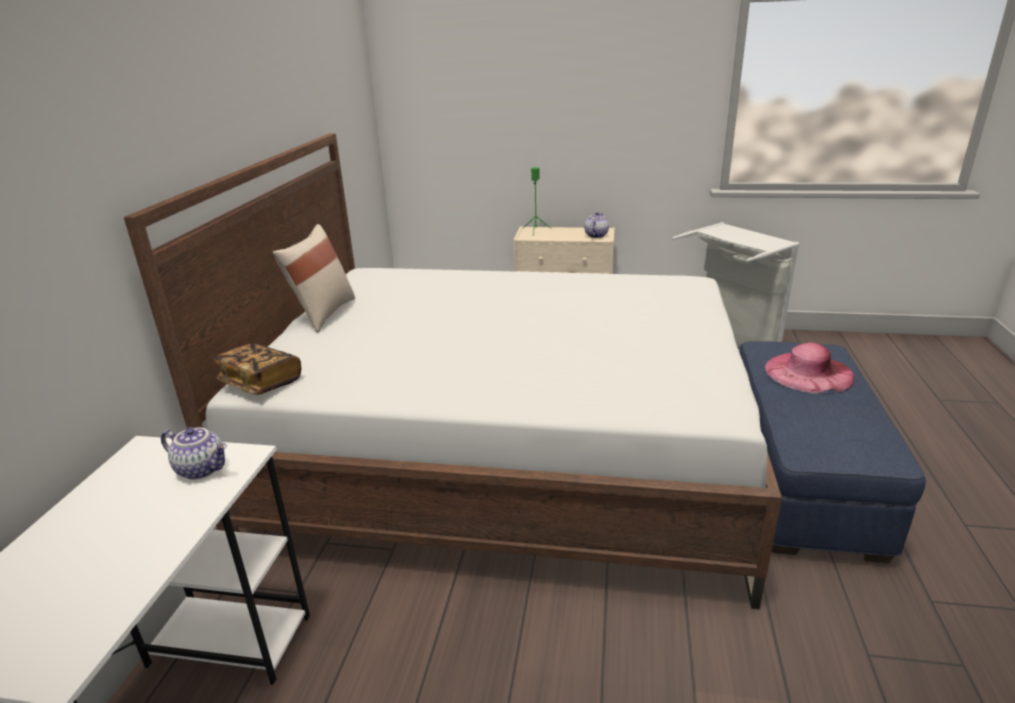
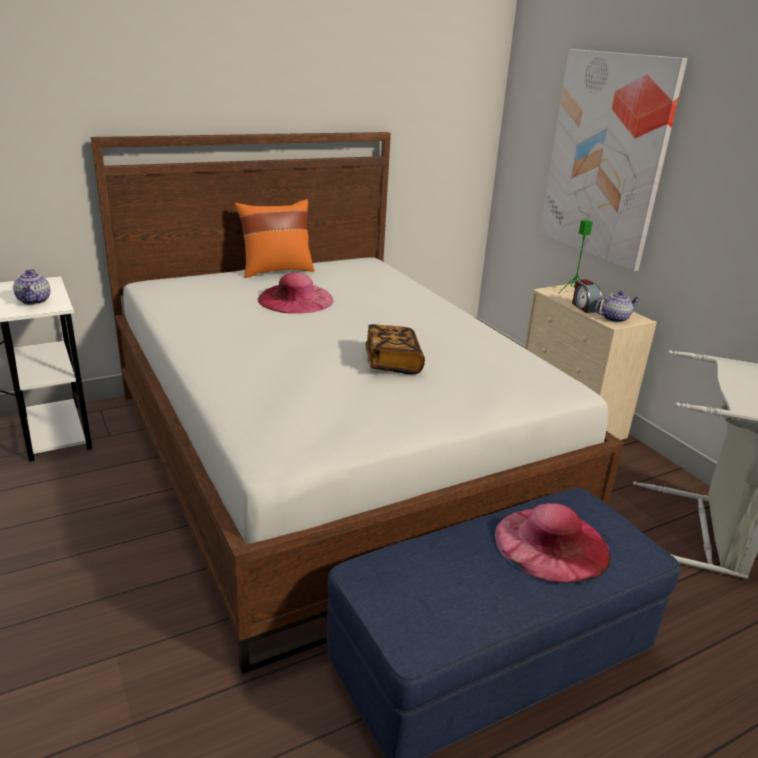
camera: 50 degrees right, 0 degrees up
(261, 383) = (156, 285): book -> book (393, 363)
(323, 314) = (276, 270): beige pillow -> orange pillow
(413, 323) = (295, 299): none -> pink hat
(522, 113) = (606, 158): none -> picture
(566, 237) = (584, 307): none -> alarm clock

